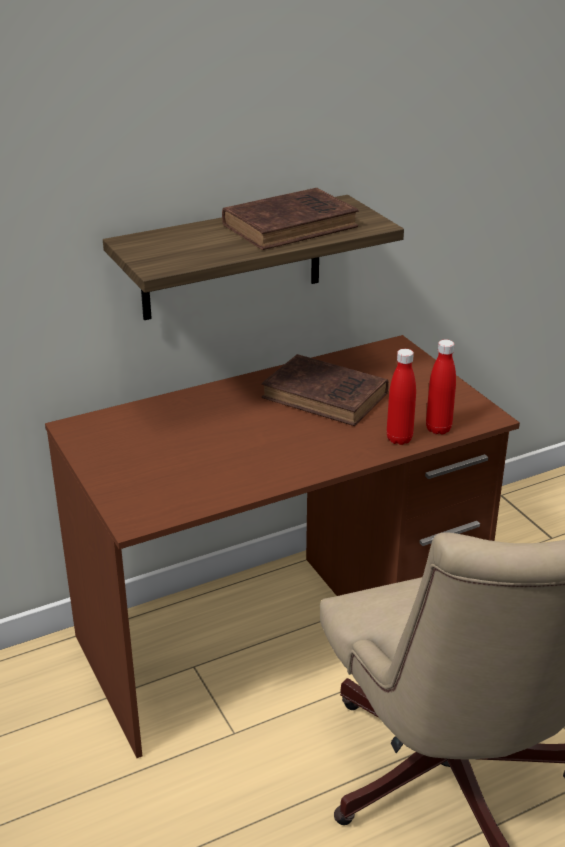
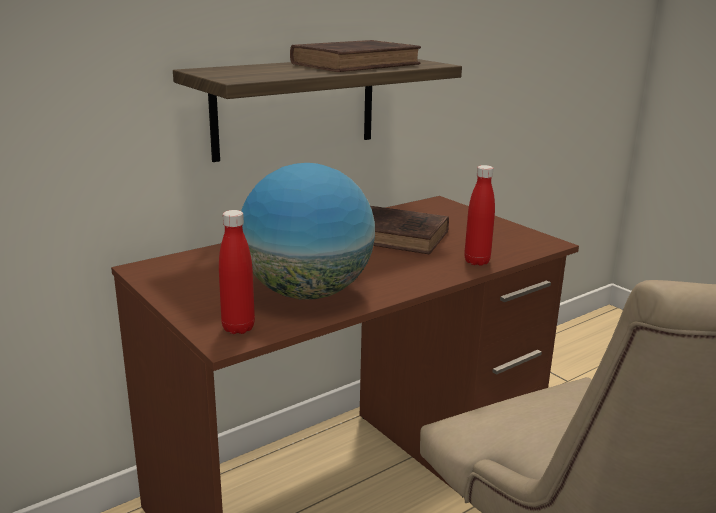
camera: 10 degrees left, 10 degrees down
(218, 469) = (307, 293): none -> globe
(438, 429) = (509, 253): red bottle -> red bottle (238, 328)

